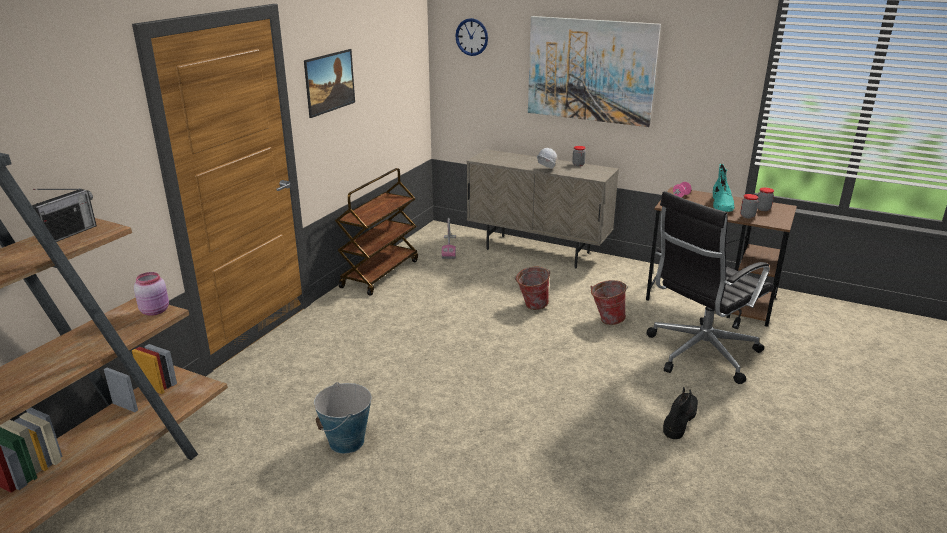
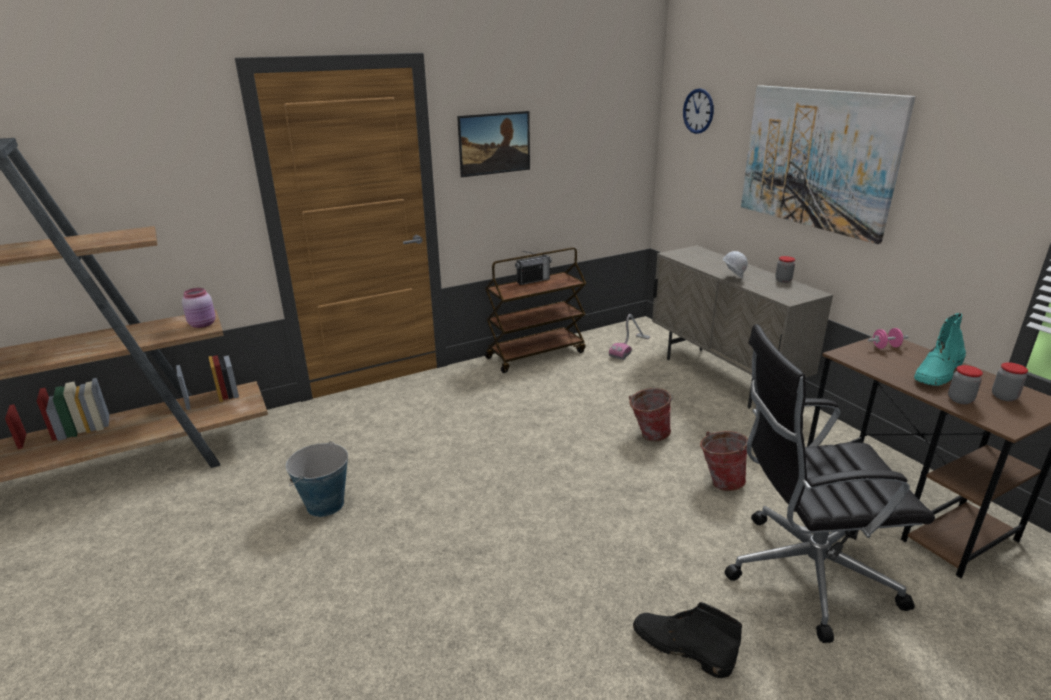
camera: 35 degrees right, 0 degrees up
(68, 234) = (112, 236): radio -> radio (533, 281)
(680, 419) = (680, 648): black boot -> black boot turned 120 degrees counterclockwise

